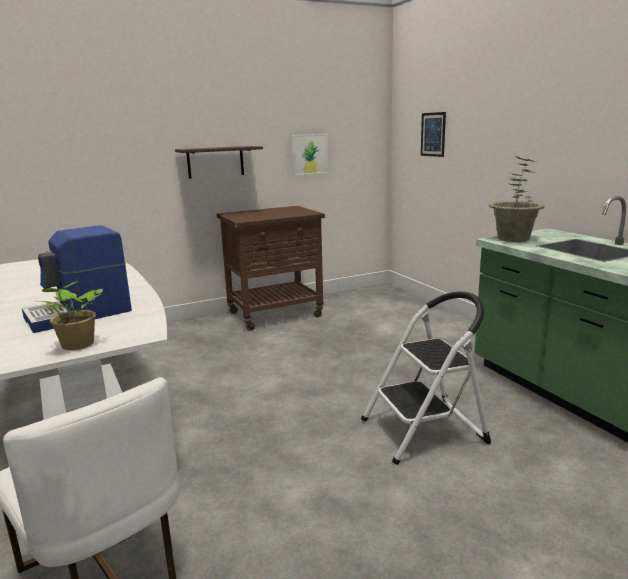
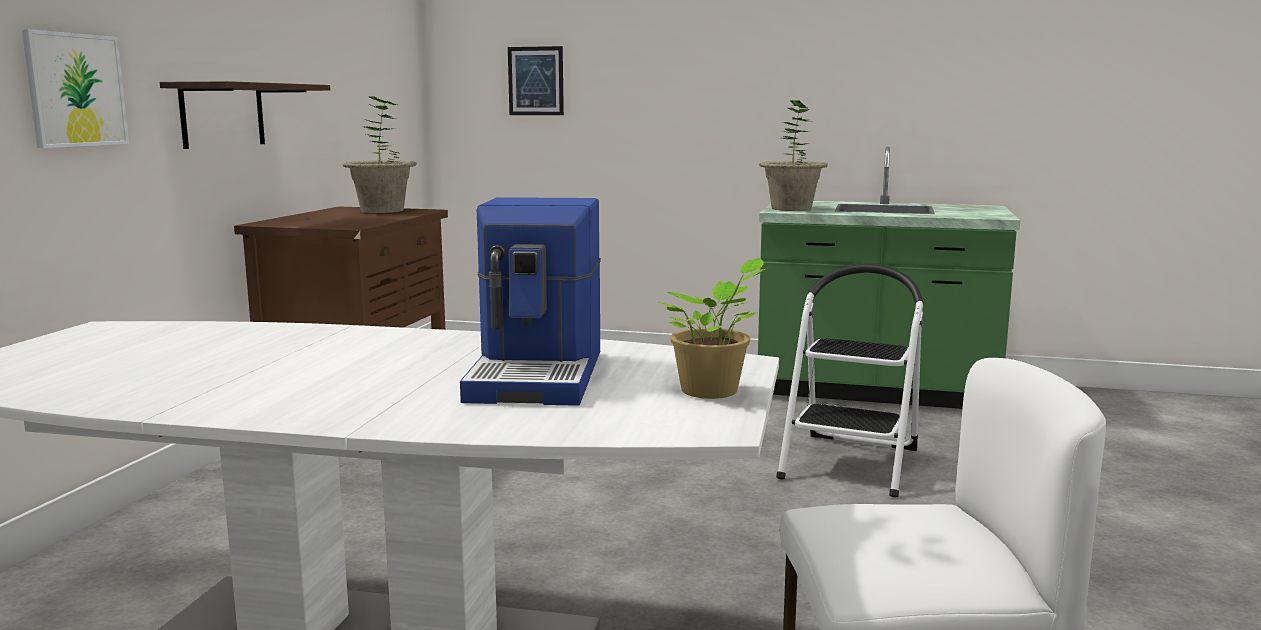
camera: 50 degrees left, 5 degrees down
(296, 211) = (382, 210): none -> potted plant
(309, 154) = (343, 108): picture -> picture (76, 90)

